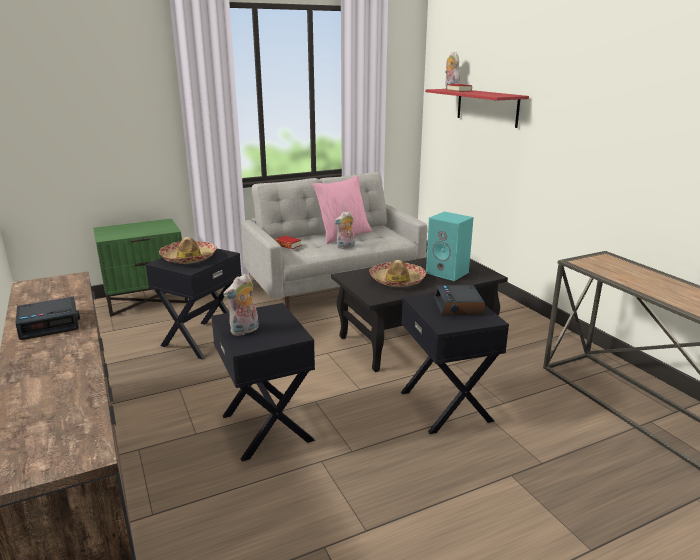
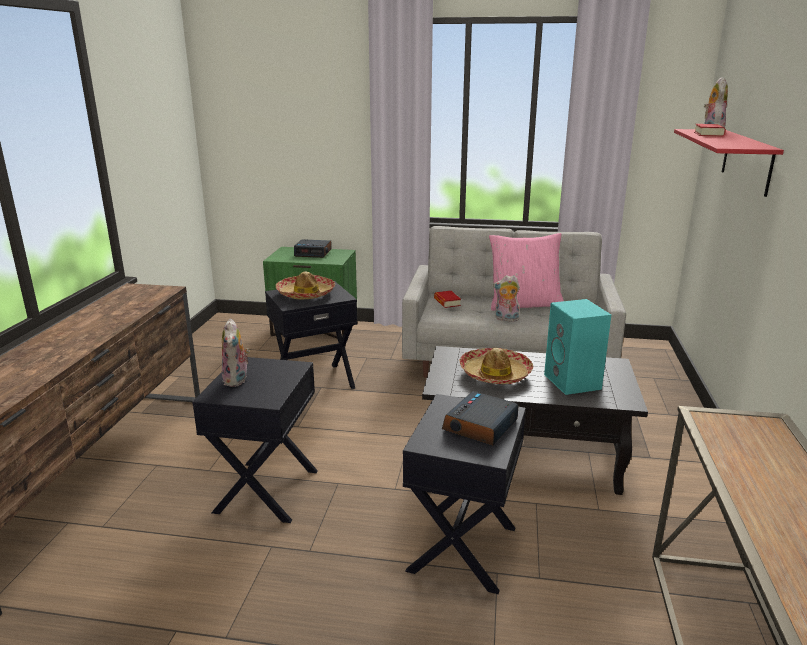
camera: 35 degrees right, 0 degrees up
(50, 324) = (89, 326): alarm clock -> alarm clock (313, 253)
(244, 331) = (237, 380): plush toy -> plush toy turned 90 degrees counterclockwise

